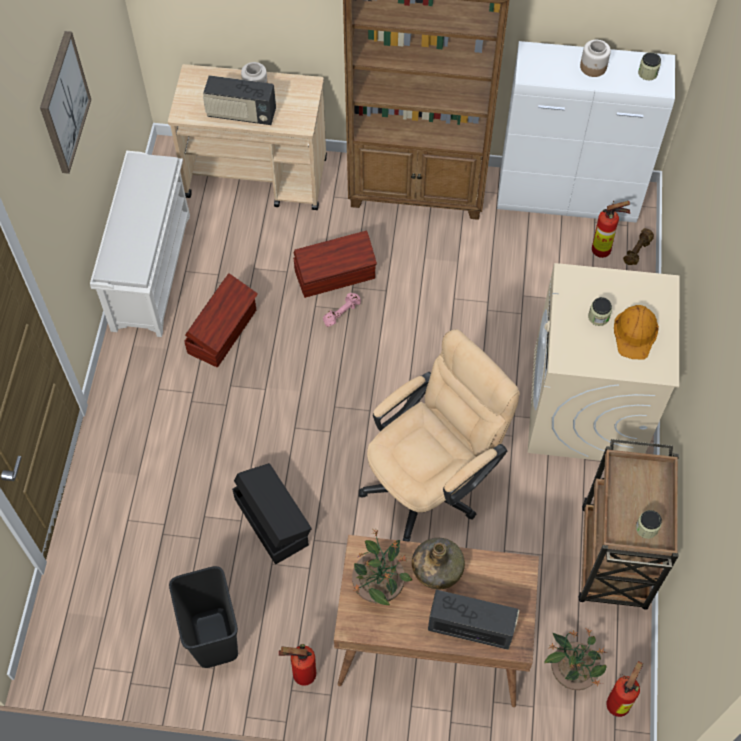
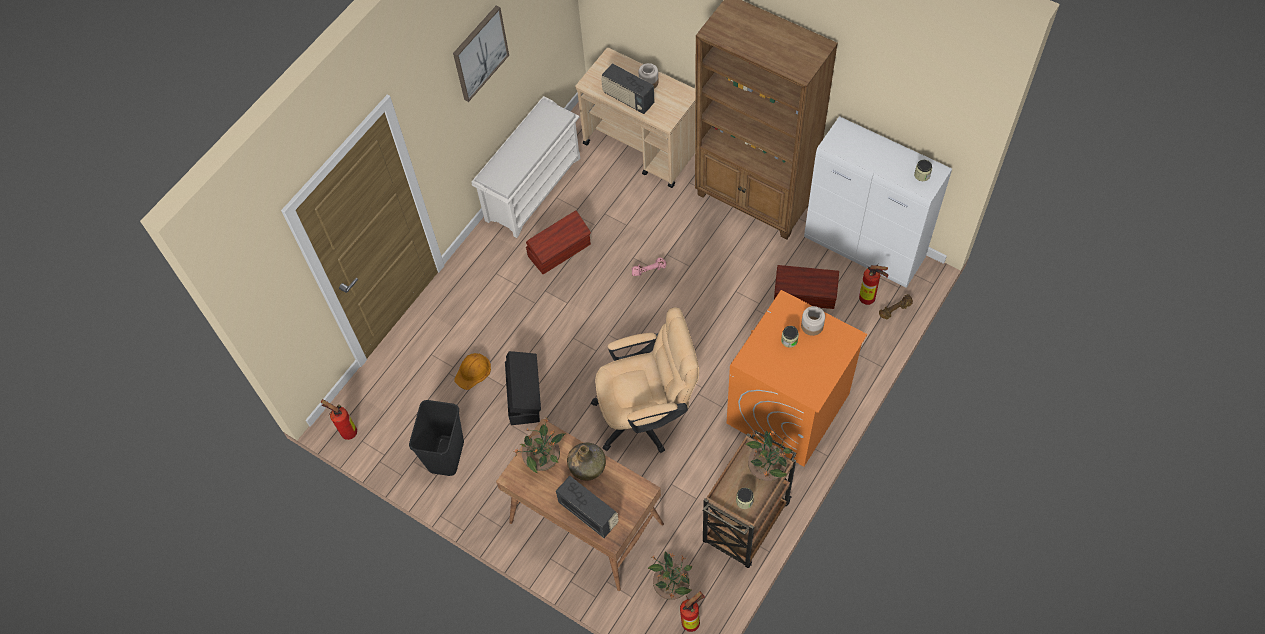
camera: 30 degrees right, 0 degrees up
(300, 674) = (489, 505): fire extinguisher -> fire extinguisher (347, 431)
(336, 275) = (659, 241): brown storage box -> brown storage box (805, 295)
(586, 407) = (788, 409): beige washing machine -> orange washing machine
(593, 67) = (883, 156): jar -> jar (812, 326)
(635, 333) = (809, 362): orange hard hat -> orange hard hat (473, 371)
(649, 479) = (766, 469): none -> potted plant

